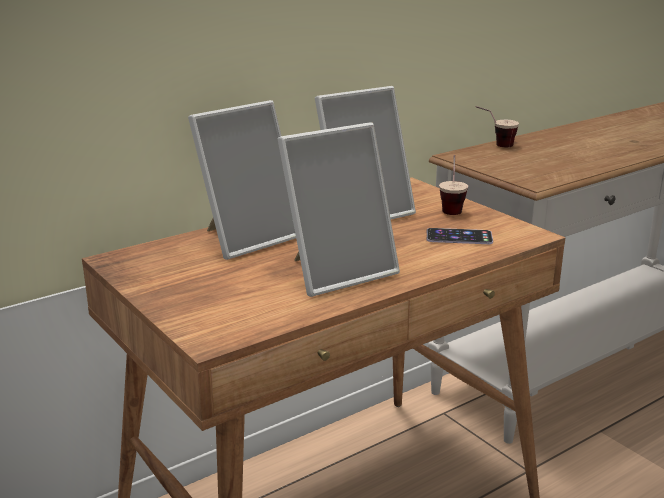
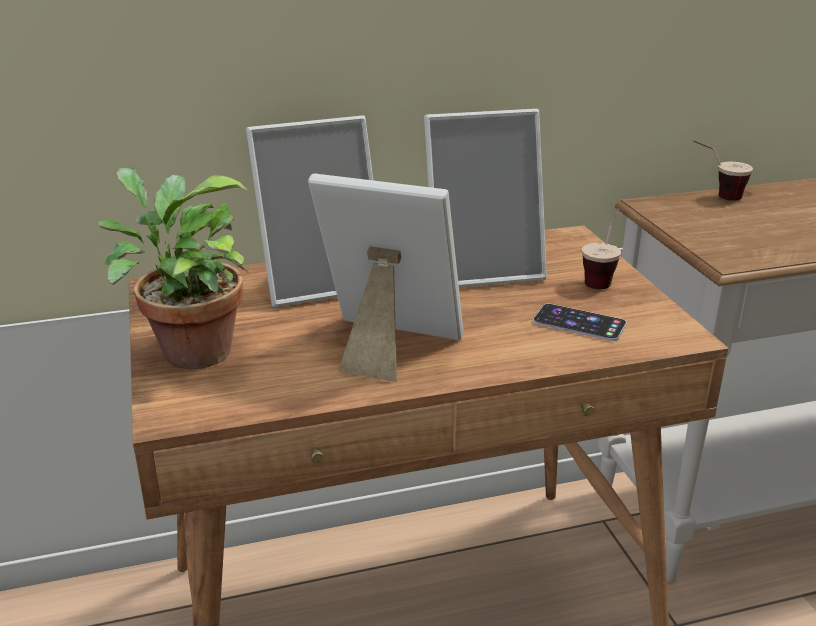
camera: 20 degrees right, 5 degrees up
(184, 298) = (189, 350): none -> potted plant
(337, 272) = (386, 348): picture frame -> picture frame turned 150 degrees counterclockwise

